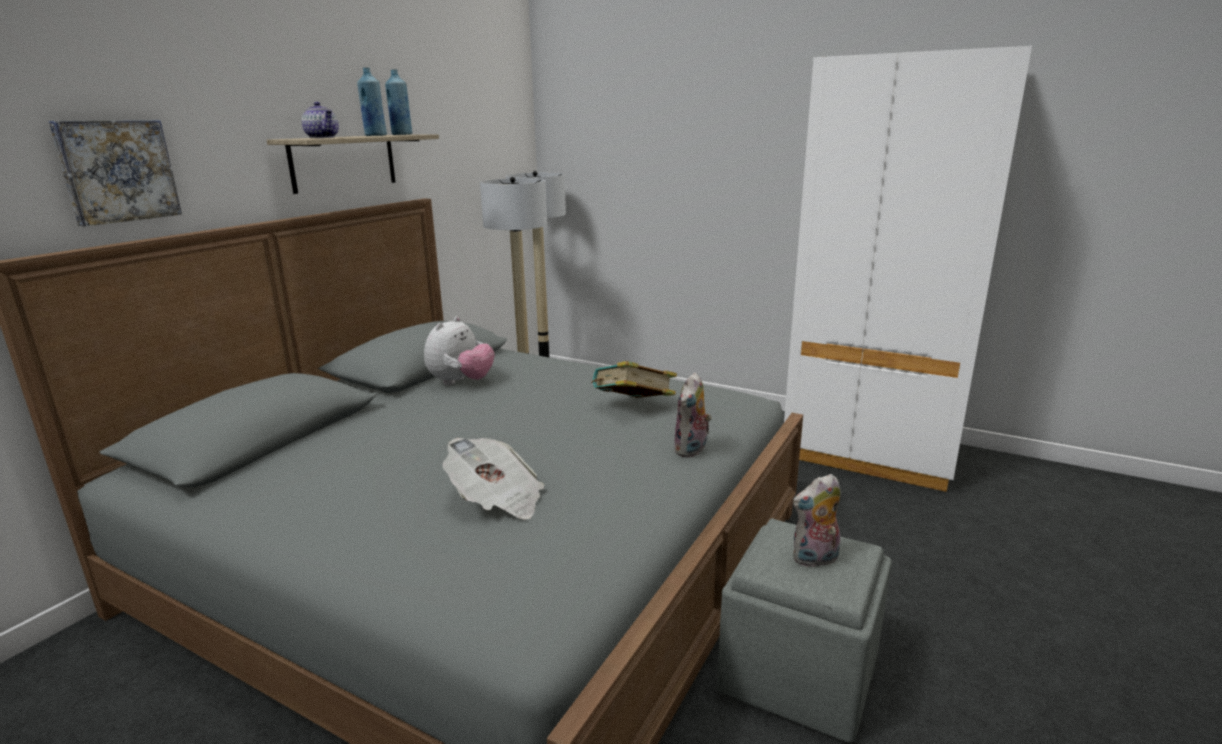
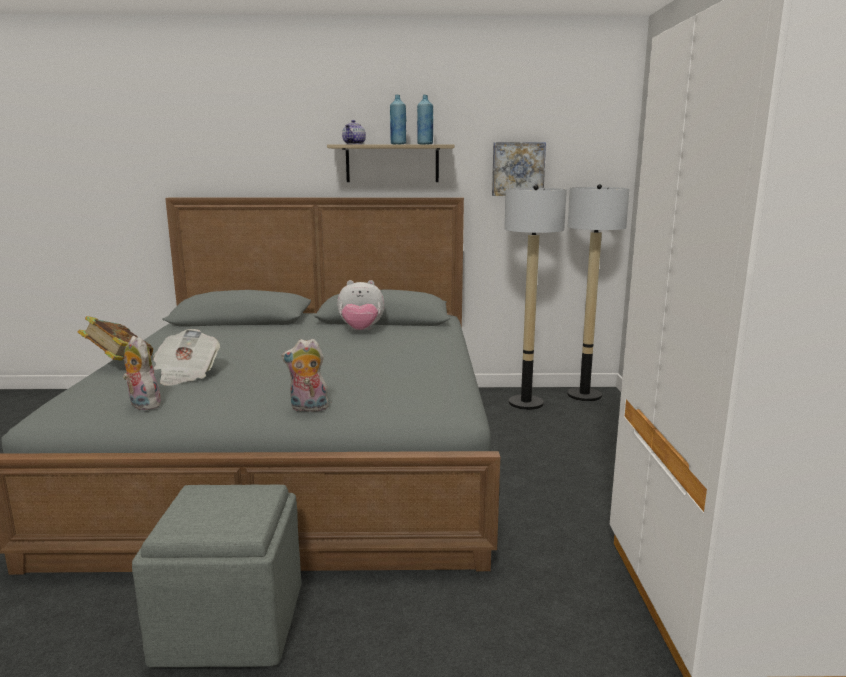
camera: 60 degrees right, 5 degrees down
(117, 171) = (239, 159): picture -> picture (518, 169)
(633, 407) = (368, 377): book -> book (119, 363)
(815, 560) = (218, 510): plush toy -> plush toy (142, 405)

